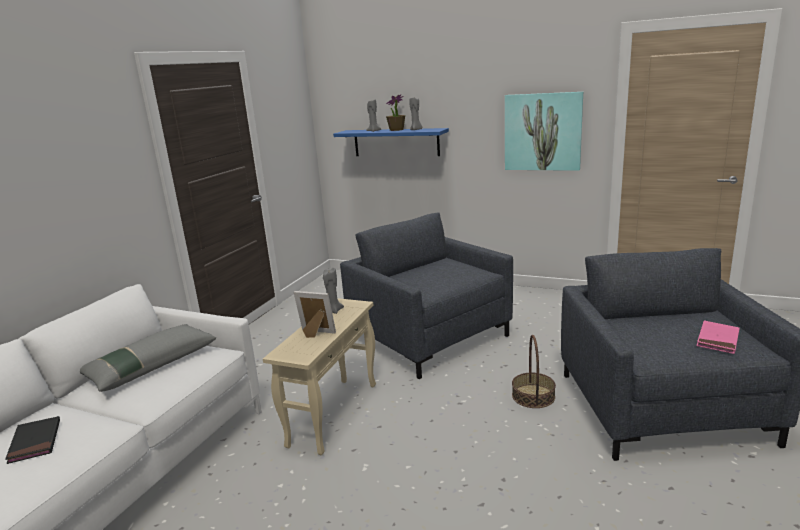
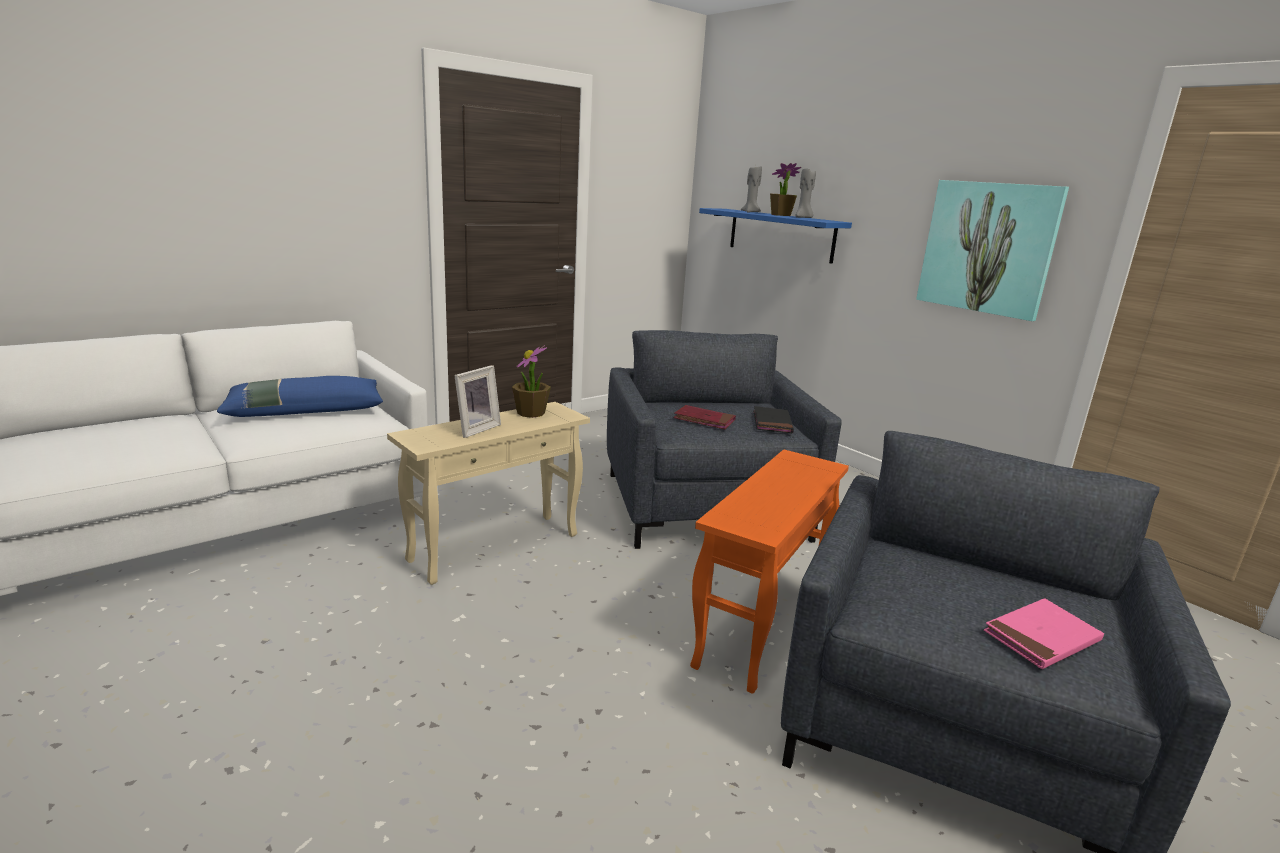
camera: 25 degrees right, 0 degrees up
(35, 442) = (124, 438): black book -> black book (772, 423)
(150, 365) = (305, 409): grey pillow -> blue pillow
(316, 334) = (475, 429): picture frame -> picture frame turned 75 degrees clockwise
(333, 311) = (531, 413): grey candle -> potted plant
(431, 280) = (704, 420): none -> red book
(533, 396) = (761, 629): basket -> orange side table

